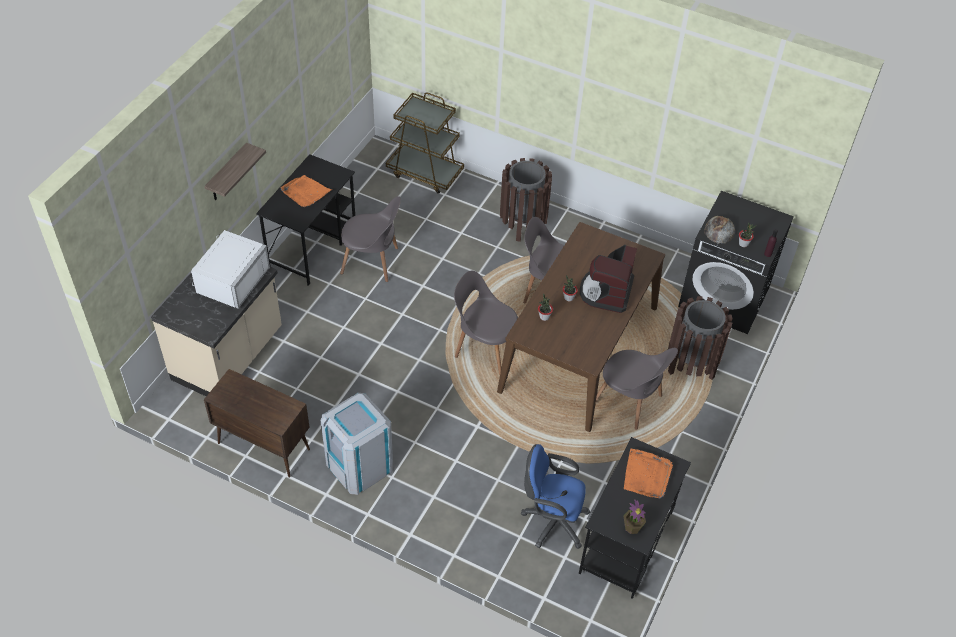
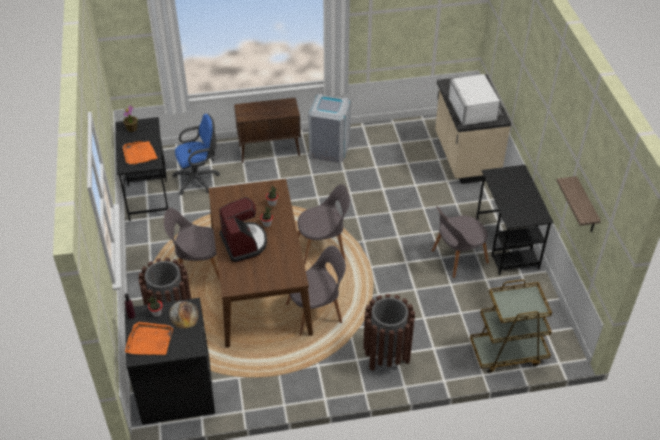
camera: 145 degrees right, 5 degrees down
(227, 174) = (531, 103): shelf -> shelf (586, 206)
(263, 446) = (390, 130): brown cabinet -> brown cabinet (270, 151)
(305, 192) = (516, 194): orange tray -> orange tray (149, 340)

